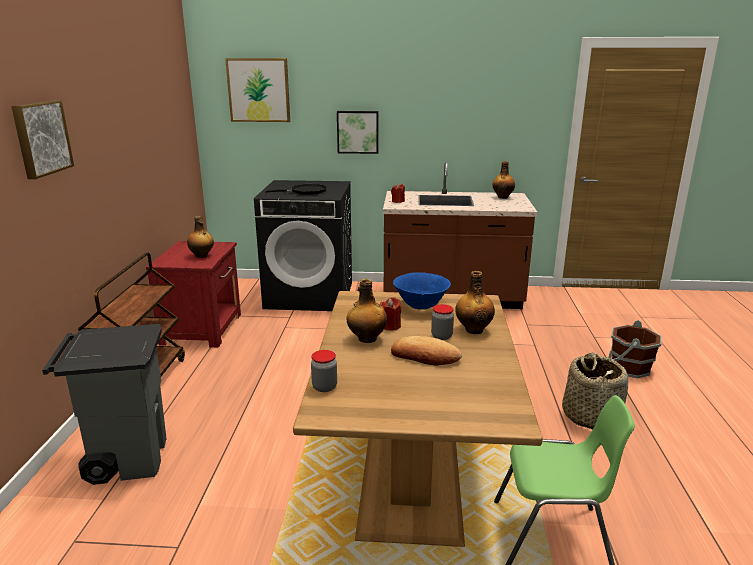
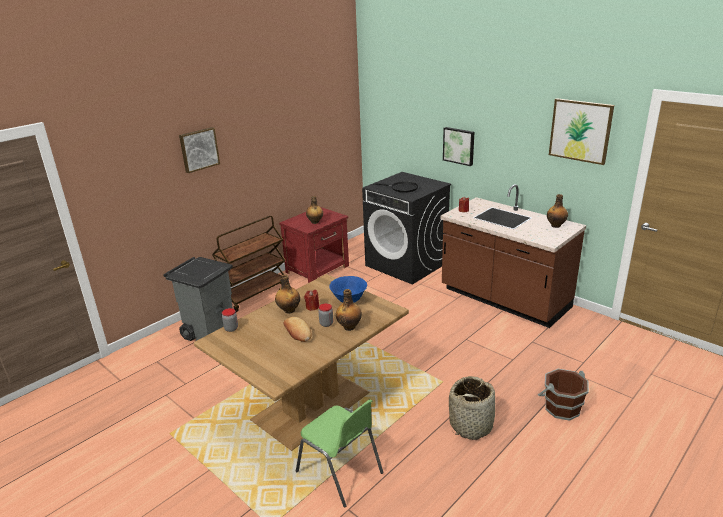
camera: 40 degrees right, 5 degrees up
(258, 90) = (397, 103): picture -> picture (580, 131)

